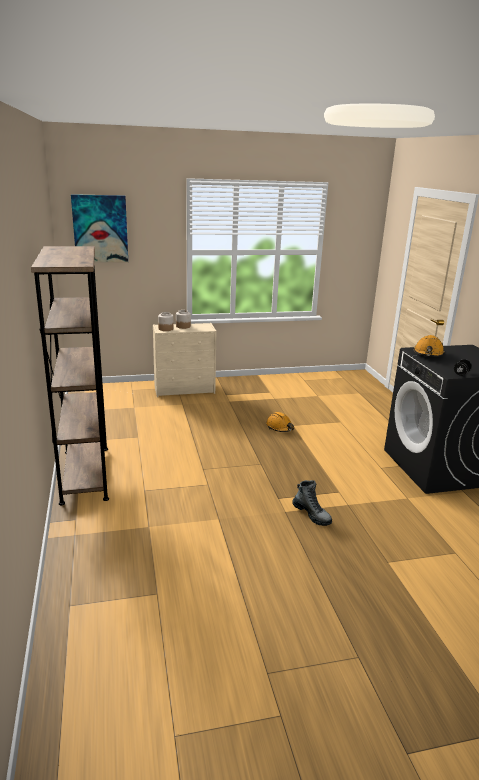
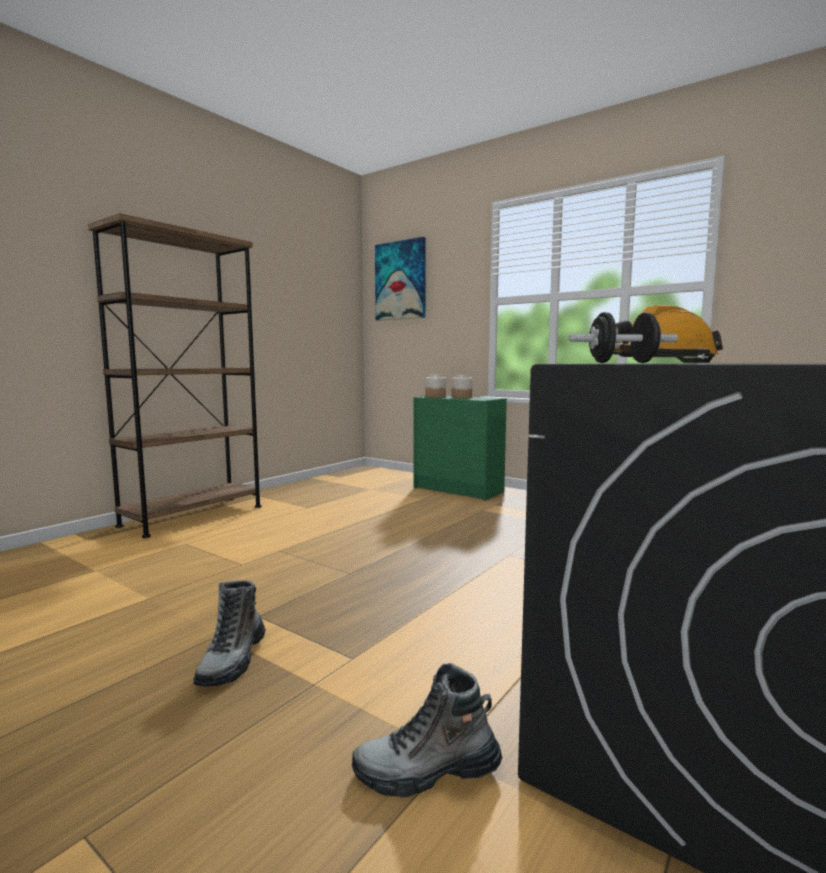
camera: 50 degrees right, 15 degrees down
(185, 389) = (459, 490): beige dresser -> green dresser
(280, 427) = (481, 551): orange hard hat -> none
(410, 504) = (427, 771): none -> boot

